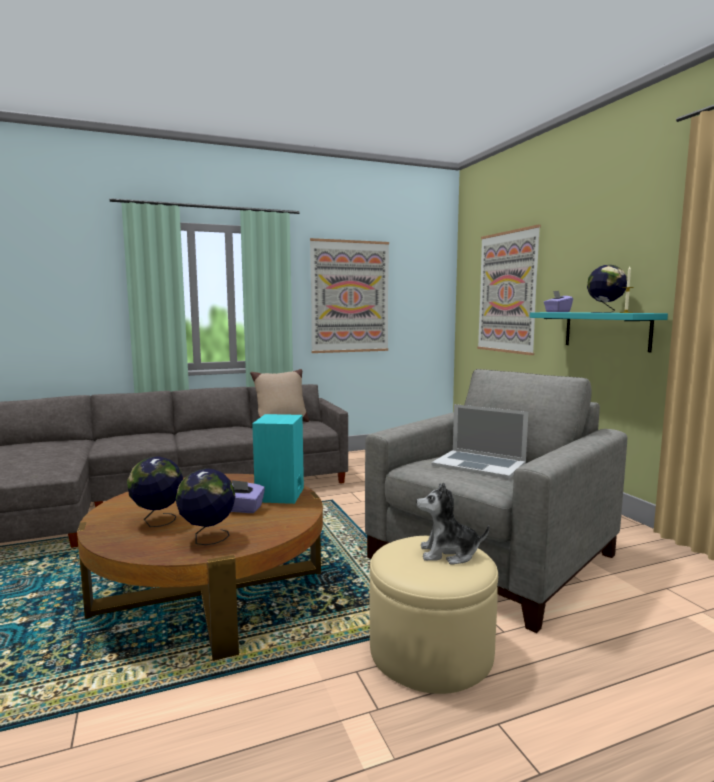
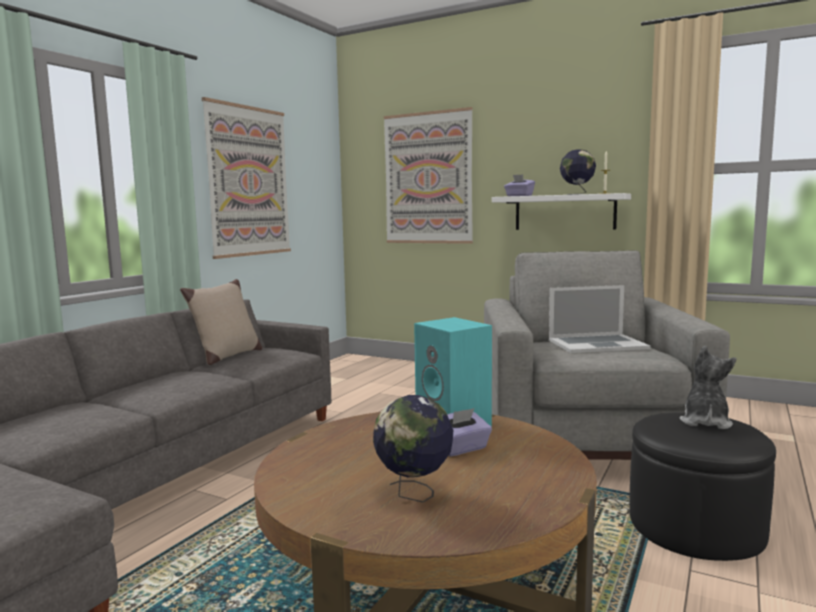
camera: 40 degrees left, 0 degrees up
(207, 539) = (521, 486): globe -> none
(431, 651) = (695, 526): beige ottoman -> black ottoman
(448, 554) = (705, 422): plush toy -> plush toy turned 150 degrees clockwise
(606, 330) = (564, 212): turquoise shelf -> white shelf

